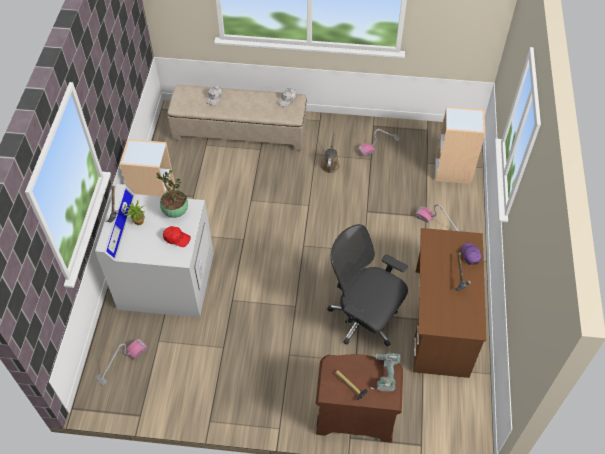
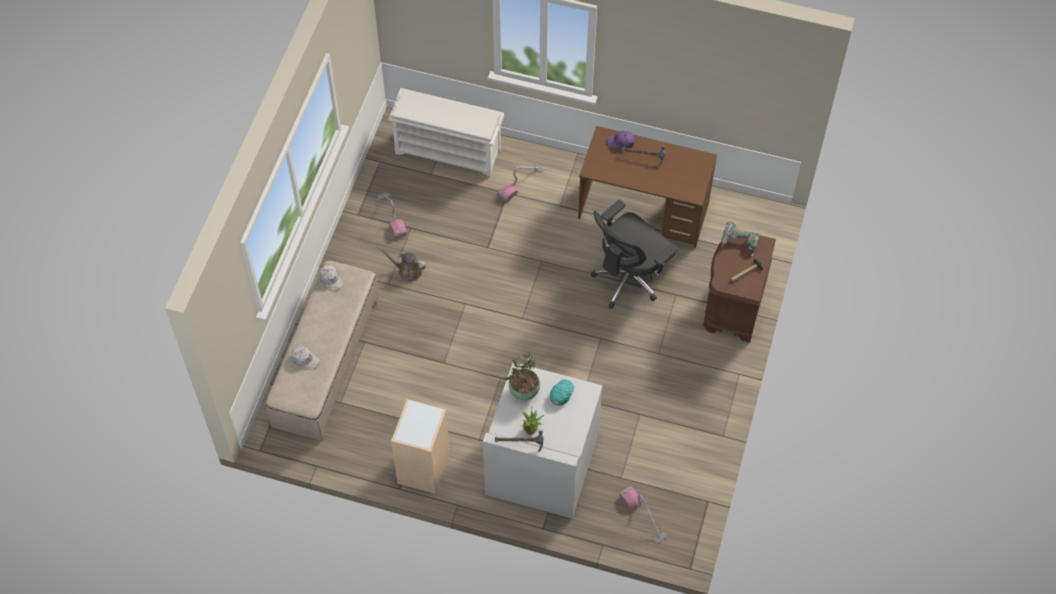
camera: 80 degrees left, 5 degrees up
(176, 238) = (561, 393): red cap -> turquoise cap
(453, 171) = (449, 151): bookcase -> white shoe rack

